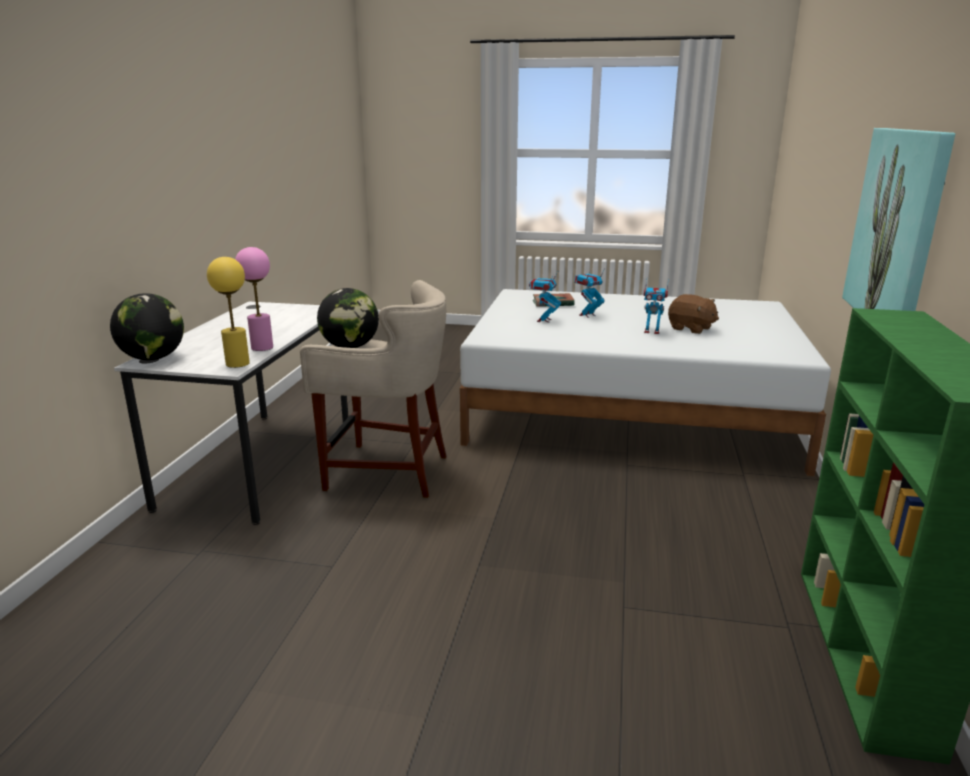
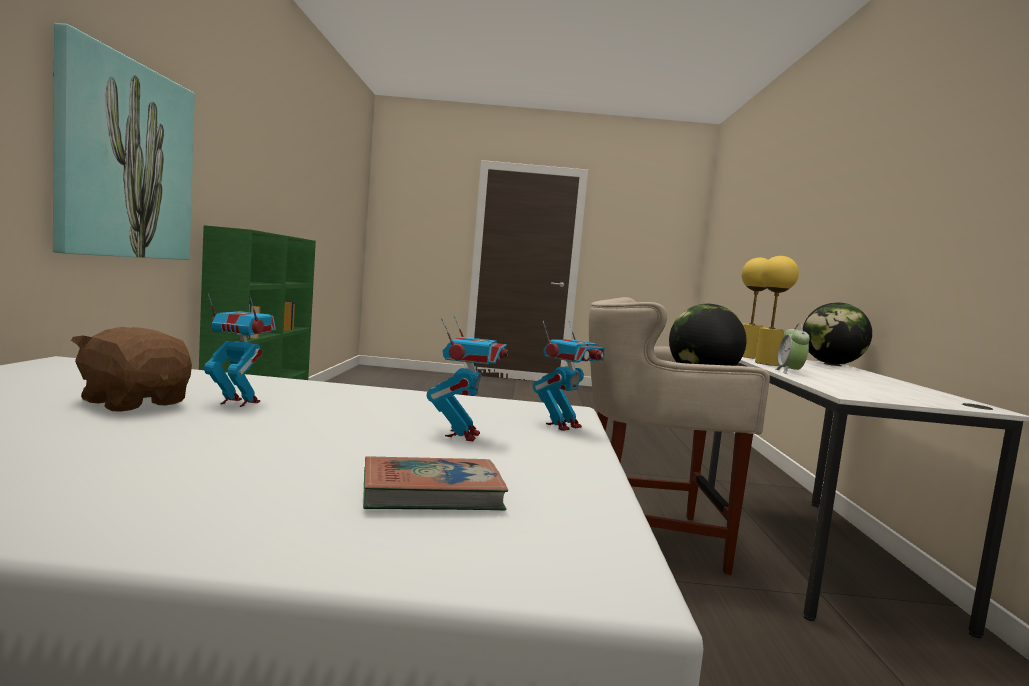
camera: 170 degrees right, 15 degrees down
(262, 347) = (766, 363): pink table lamp -> yellow table lamp
(286, 332) = (789, 372): none -> alarm clock
(587, 315) = (345, 443): toy robot -> toy robot (563, 426)

